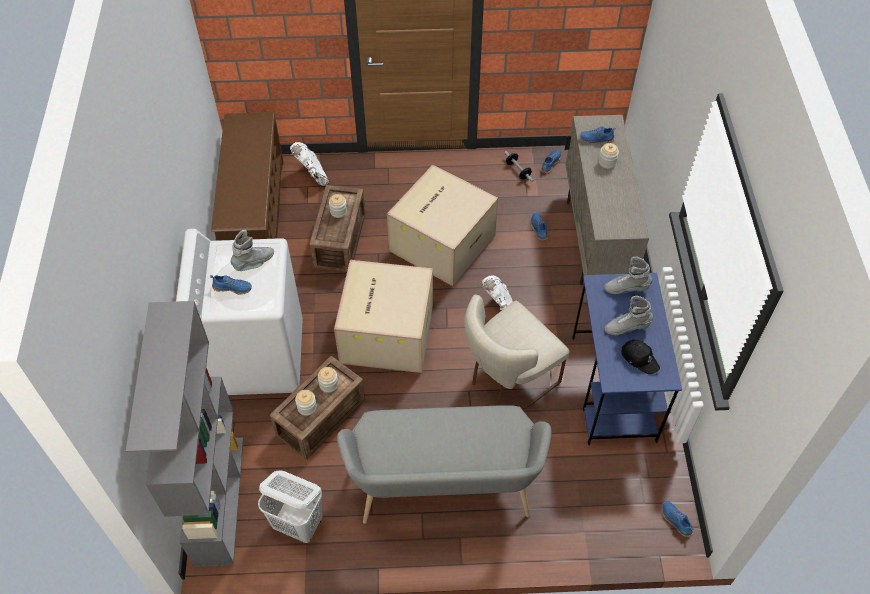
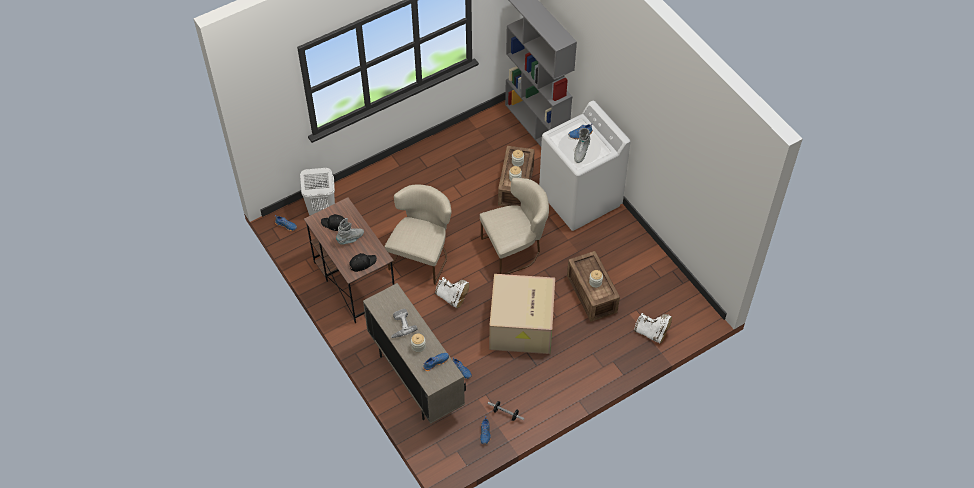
camera: 150 degrees right, 0 degrees up
(255, 214) = (663, 284): brown shoe rack -> none
(298, 525) = (487, 134): white laundry basket -> white laundry basket (321, 209)
(386, 332) = (515, 249): cardboard box -> beige chair
(444, 491) = (422, 182): grey bench -> none
(613, 389) = (354, 281): blue desk -> brown desk
(617, 191) = (400, 326): none -> power drill
(626, 288) = (362, 263): grey boot -> black cap

